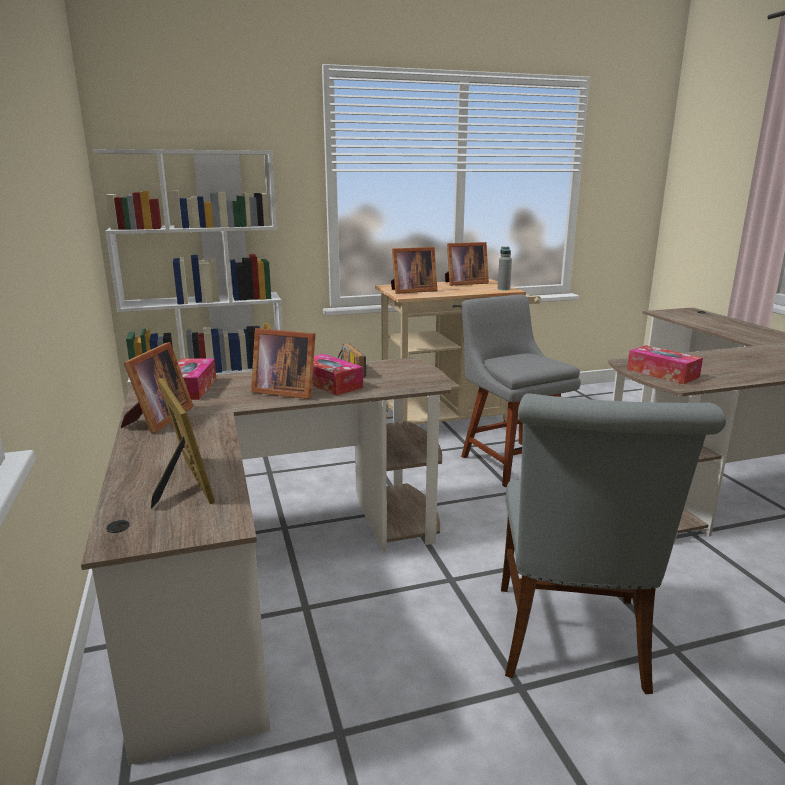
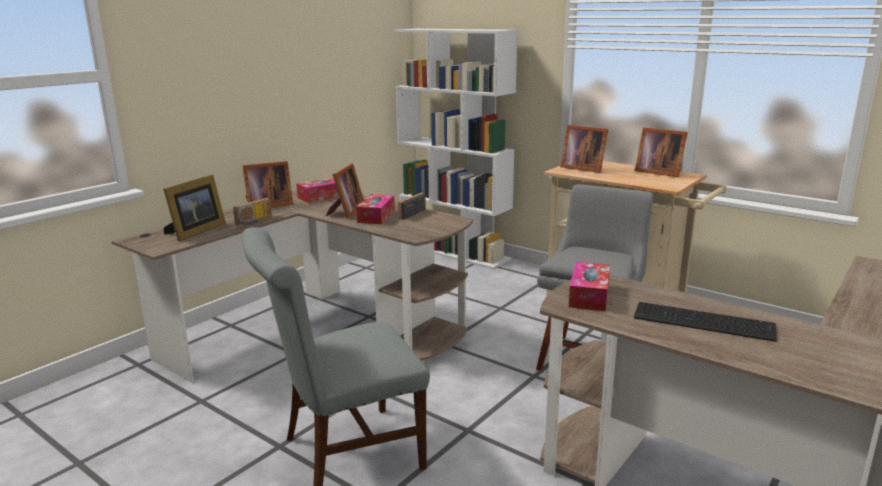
camera: 55 degrees right, 0 degrees up
(216, 439) = (255, 221): none -> radio
(284, 391) = (346, 212): picture frame -> picture frame turned 150 degrees counterclockwise
(503, 289) = (666, 185): grey bottle -> none
(738, 363) = (705, 322): none -> keyboard

